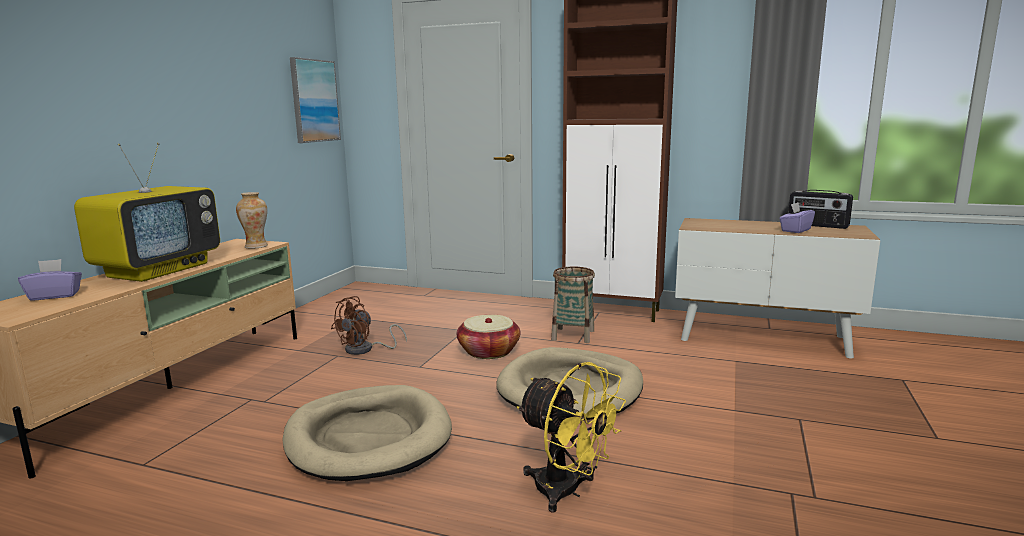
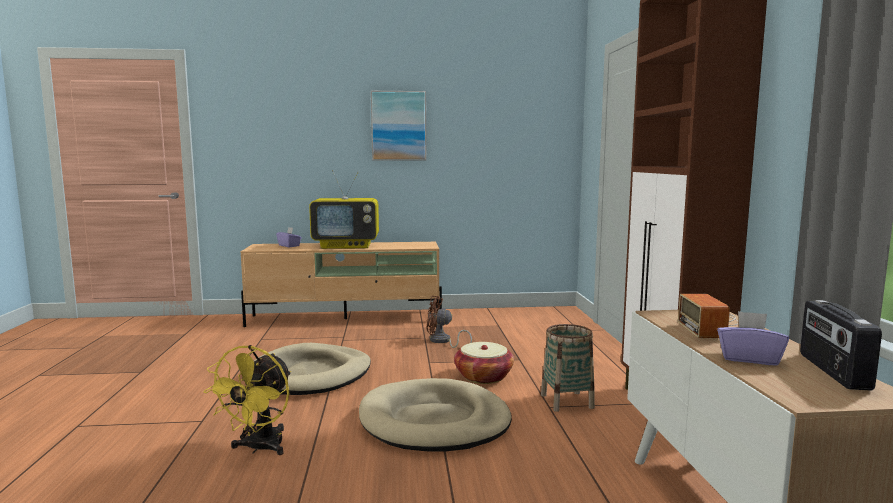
camera: 65 degrees right, 5 degrees down
(256, 246) = (417, 246): vase -> none
(314, 101) = (543, 145): picture -> picture (398, 126)
(721, 224) = (709, 323): none -> radio

